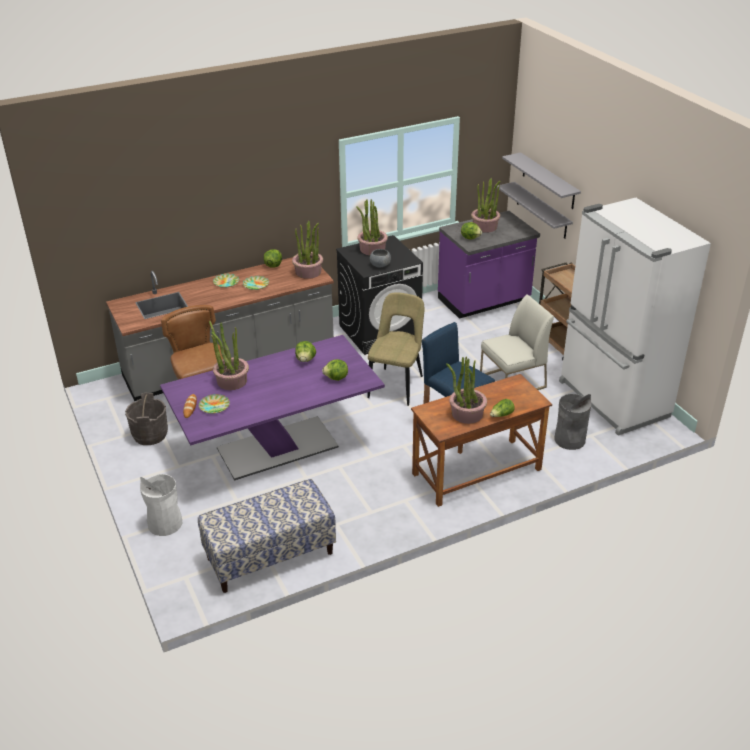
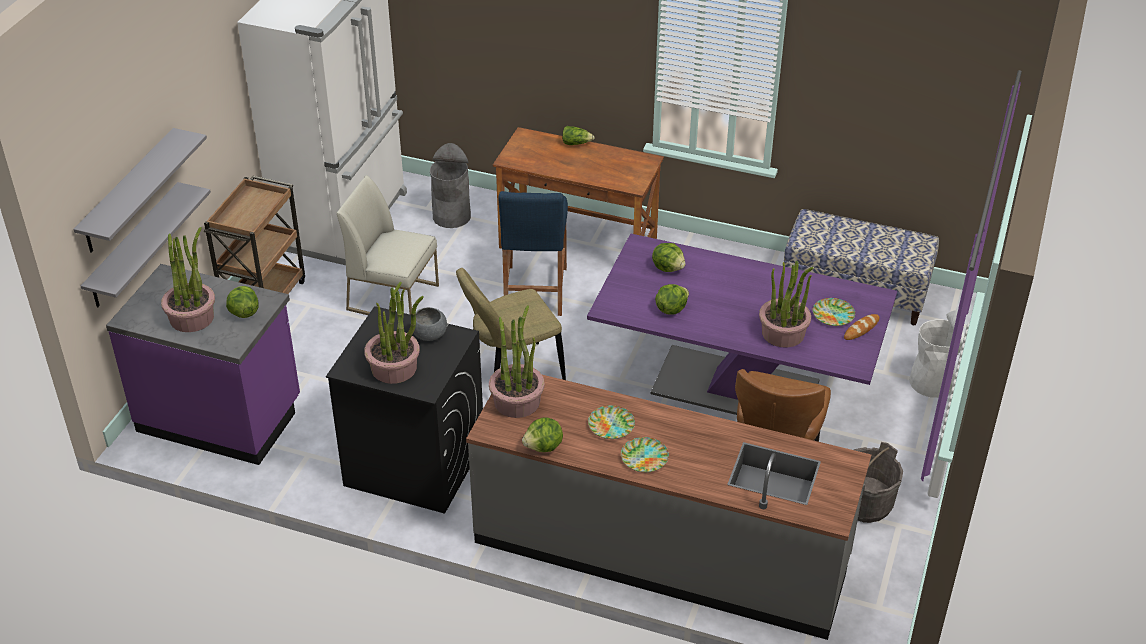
camera: 135 degrees left, 5 degrees up
(466, 414) = (603, 161): potted plant -> none

